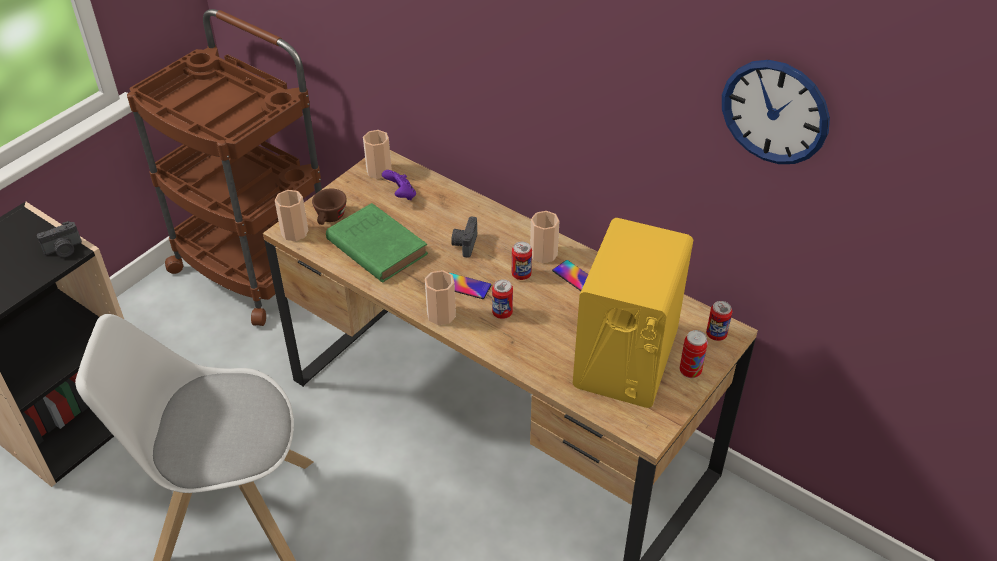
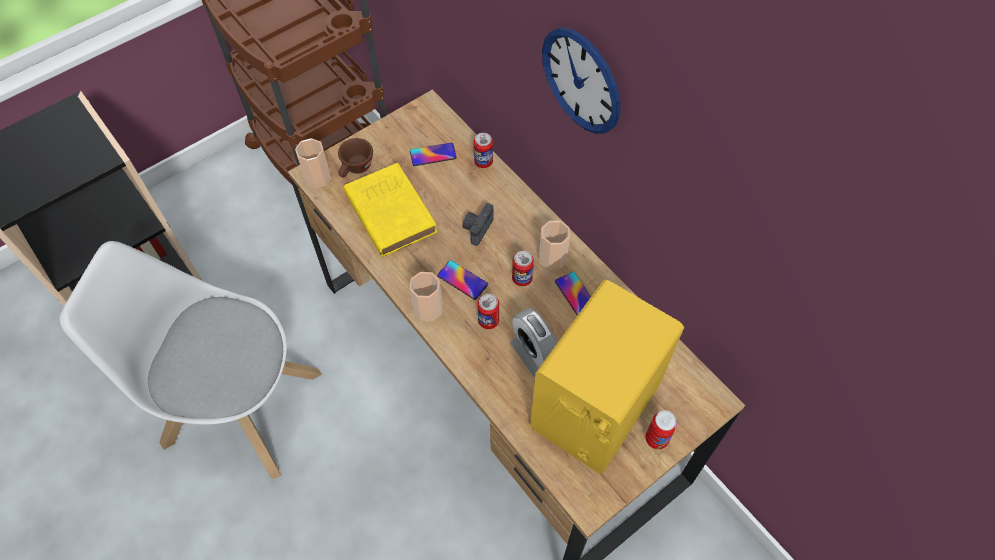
camera: 15 degrees right, 15 degrees up
(64, 250) = (98, 155): camera -> none
(375, 246) = (389, 211): green book -> yellow book
(379, 171) = (420, 121): cup -> none
(401, 195) = (433, 154): purple game controller -> phone
(554, 329) = (534, 354): none -> alarm clock
(716, 334) = (699, 400): can -> can (483, 162)
(775, 112) = (807, 230): wall clock -> wall clock (581, 81)

